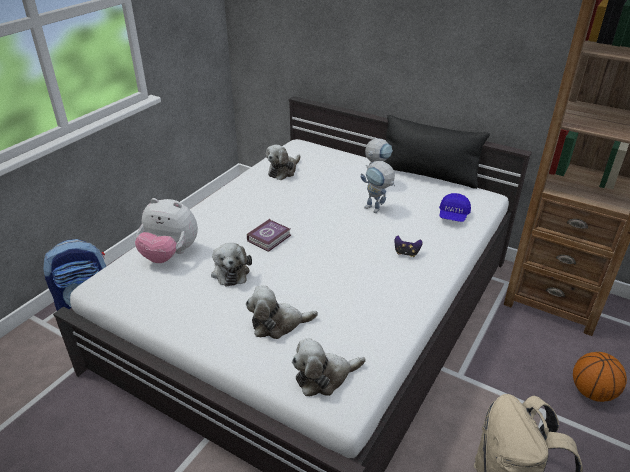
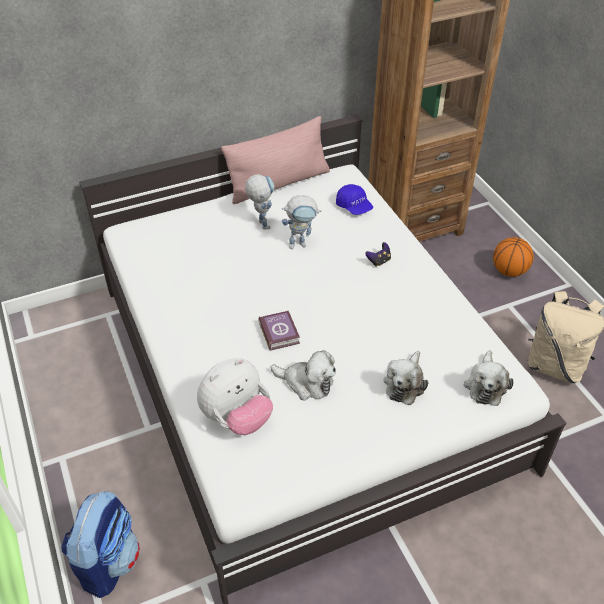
camera: 55 degrees left, 10 degrees up
(283, 171) = (167, 267): plush toy -> none
(428, 174) = (279, 184): black pillow -> pink pillow

